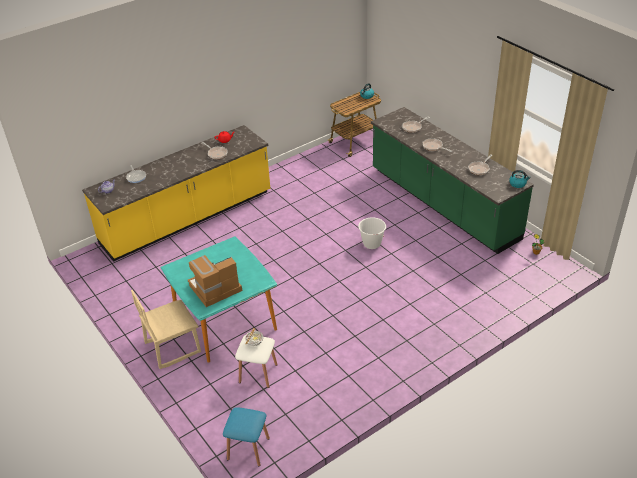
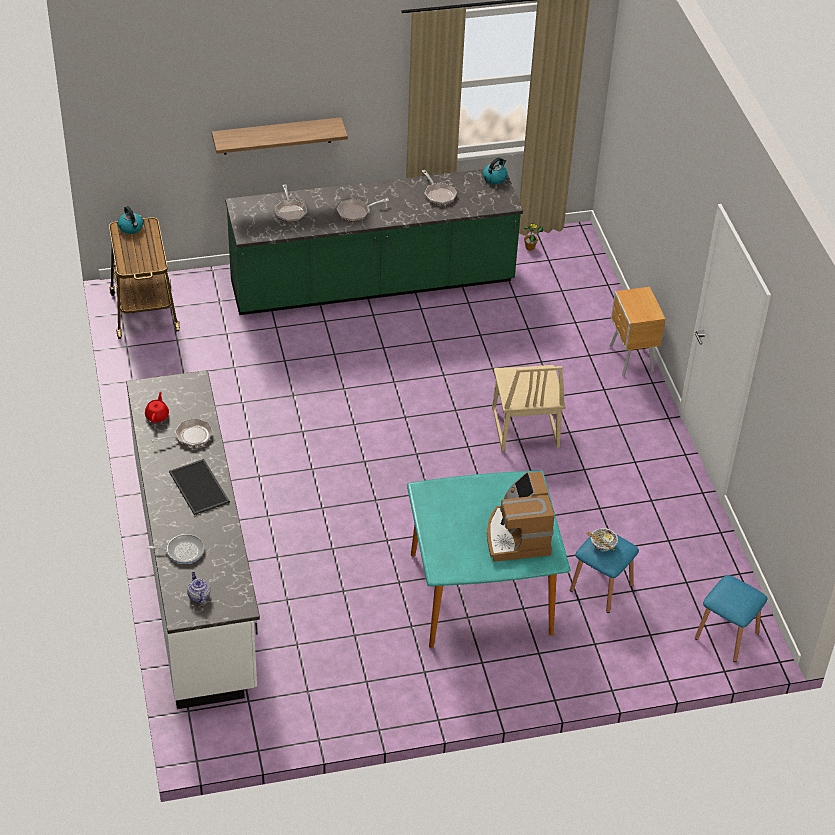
camera: 70 degrees left, 5 degrees up
(172, 347) = (499, 668): beige chair -> beige chair (524, 428)
(182, 168) = (200, 487): none -> tray
(187, 218) = (195, 572): yellow counter -> white counter
(258, 373) = (601, 587): white stool -> blue stool
(371, 244) = (410, 385): white bucket -> none
(439, 88) = (277, 136): none -> shelf
(472, 328) = (631, 360): none -> brown nightstand

